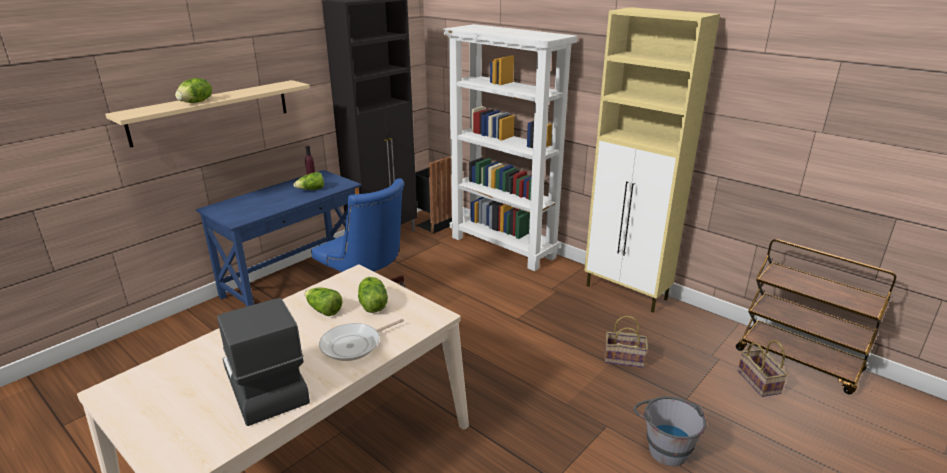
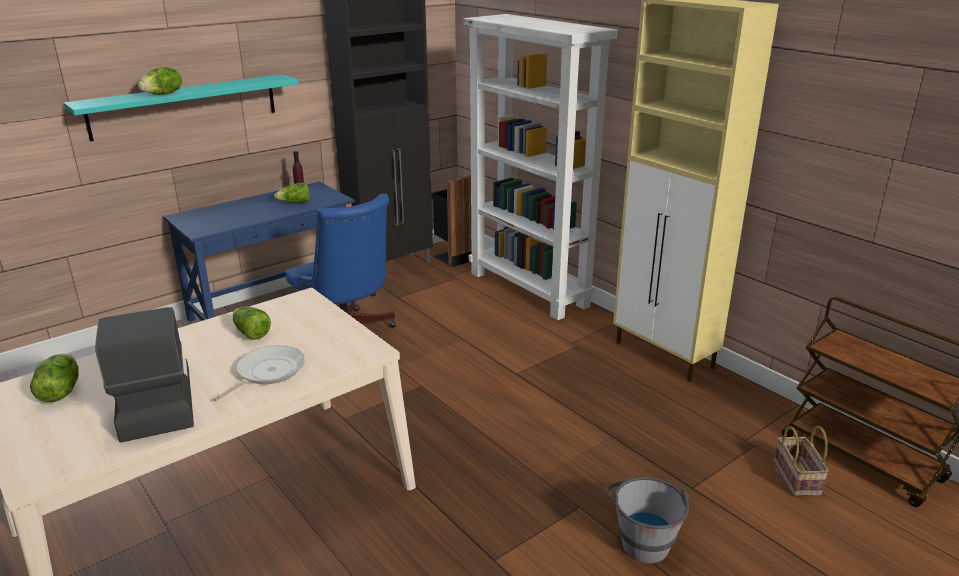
camera: 10 degrees right, 0 degrees up
(211, 111) = (185, 106): beige shelf -> turquoise shelf
(354, 345) = (267, 372): frying pan -> frying pan turned 150 degrees clockwise
(372, 305) = (306, 333): lettuce -> lettuce (60, 392)
(625, 358) = (632, 432): basket -> none

